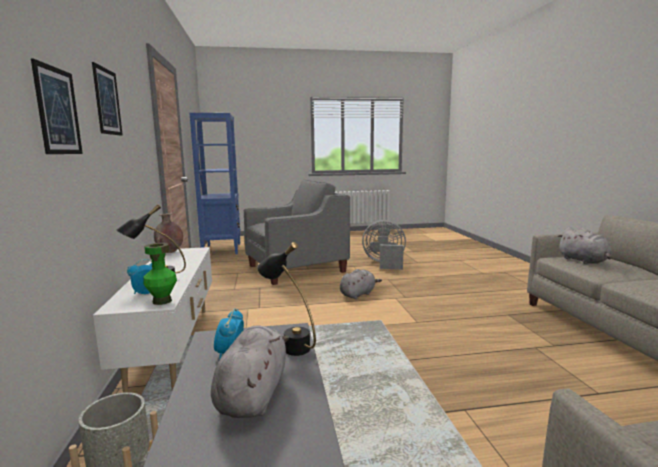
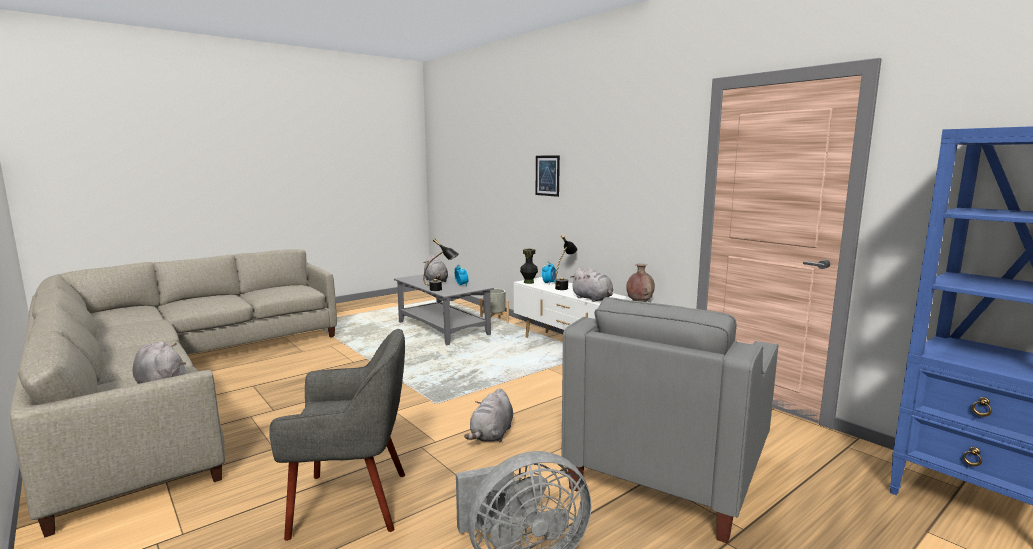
camera: 150 degrees right, 0 degrees up
(107, 101) = (595, 164): picture -> none
(162, 301) = (528, 282): green vase -> black vase
(188, 261) = (593, 299): none -> grey plush toy
(447, 284) = (352, 502): none -> grey armchair

